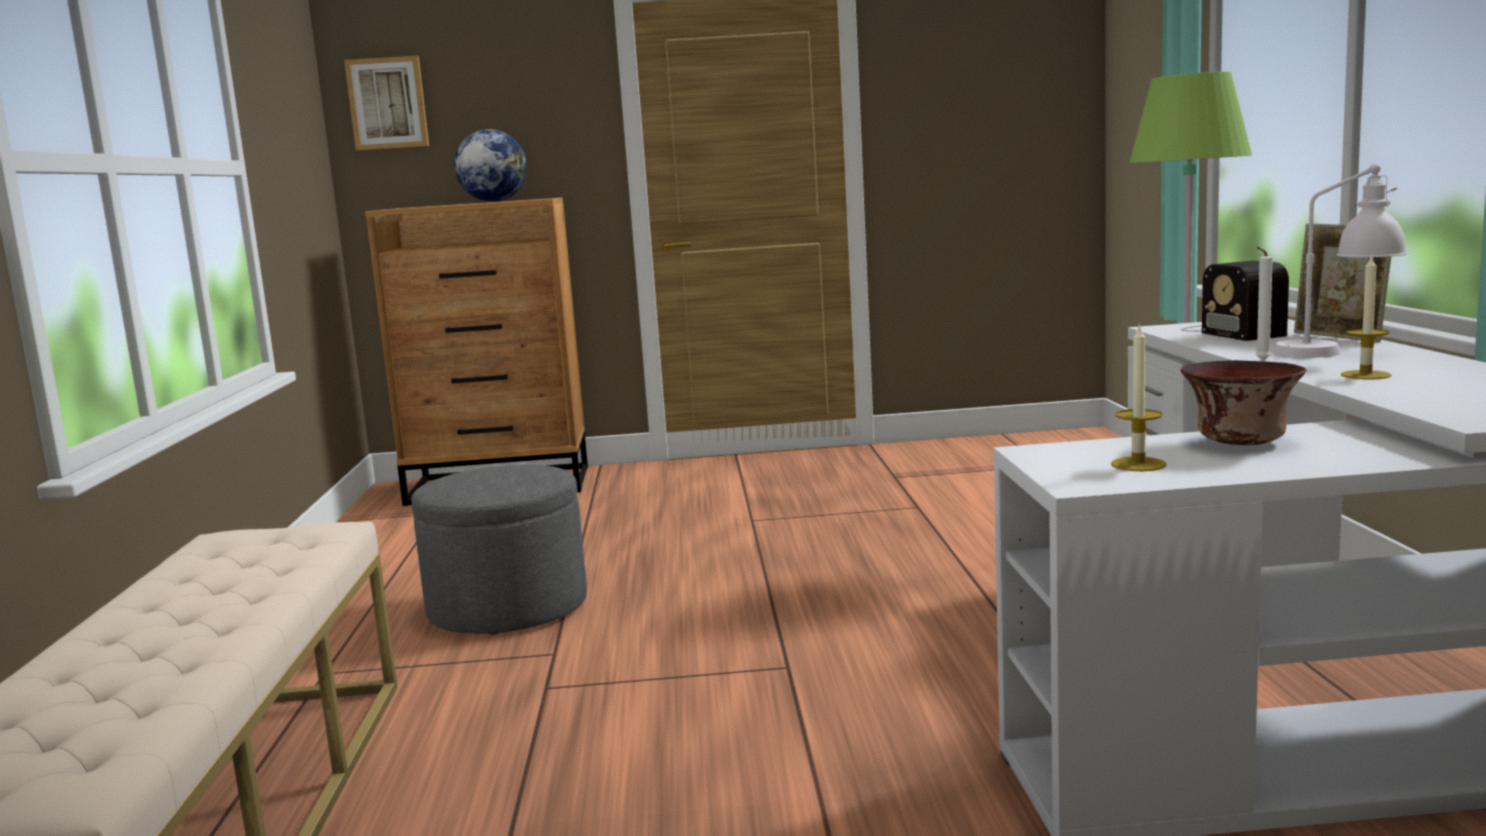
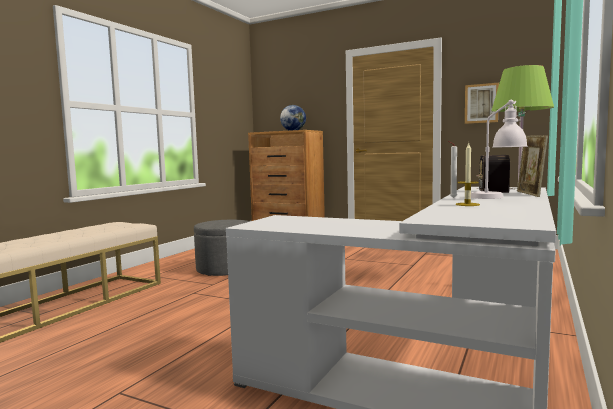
camera: 30 degrees right, 5 degrees down
(387, 103) = (270, 97): picture -> picture (481, 103)
(1138, 464) = (290, 223): candle -> none
(1239, 442) = (353, 223): bowl -> none

